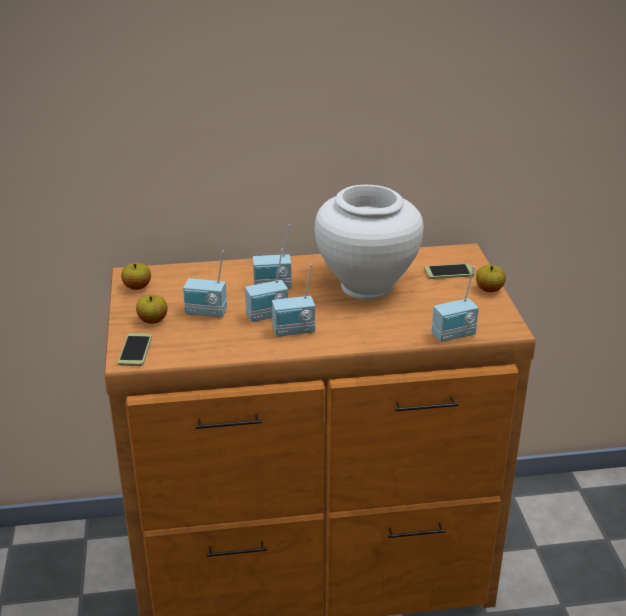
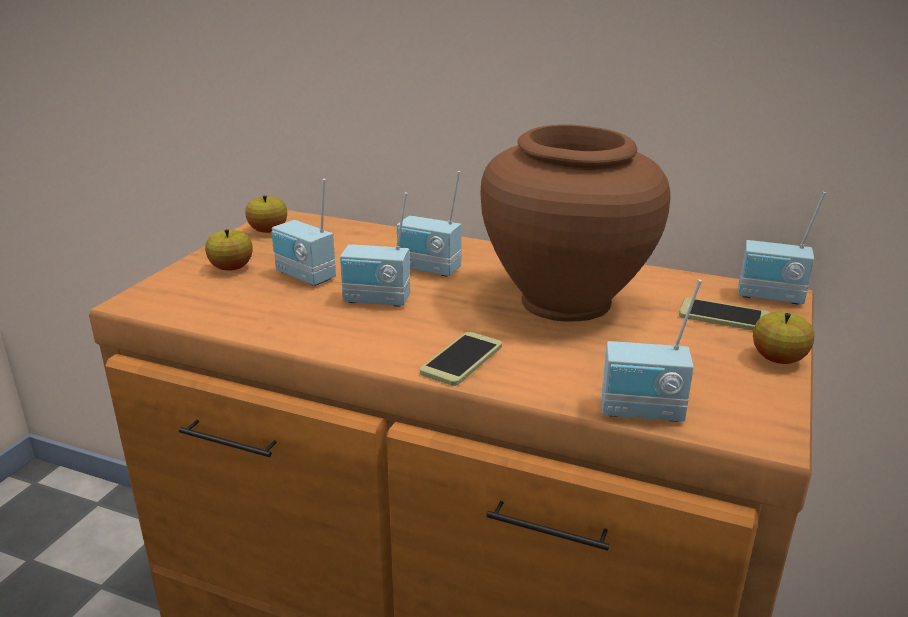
camera: 30 degrees right, 5 degrees down
(135, 350) = (161, 294): phone -> phone (462, 359)
(294, 332) = (386, 330): radio -> radio (770, 297)
(367, 286) = (566, 301): white vase -> brown vase

